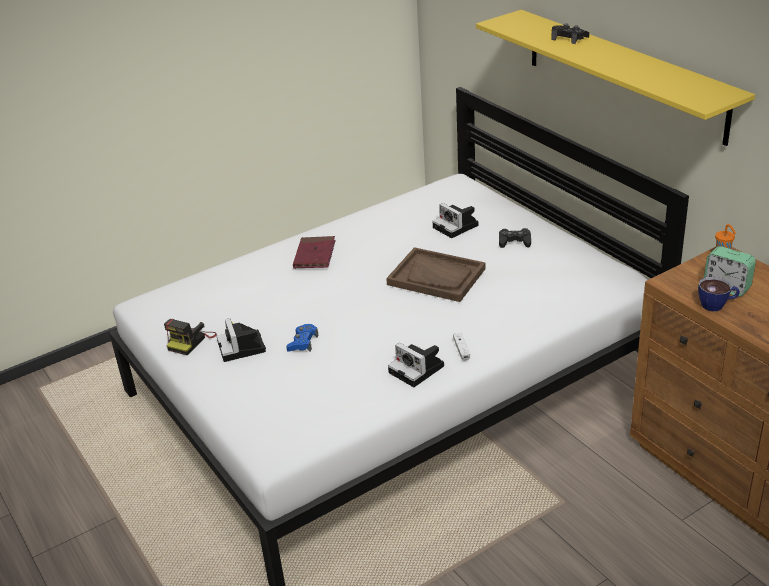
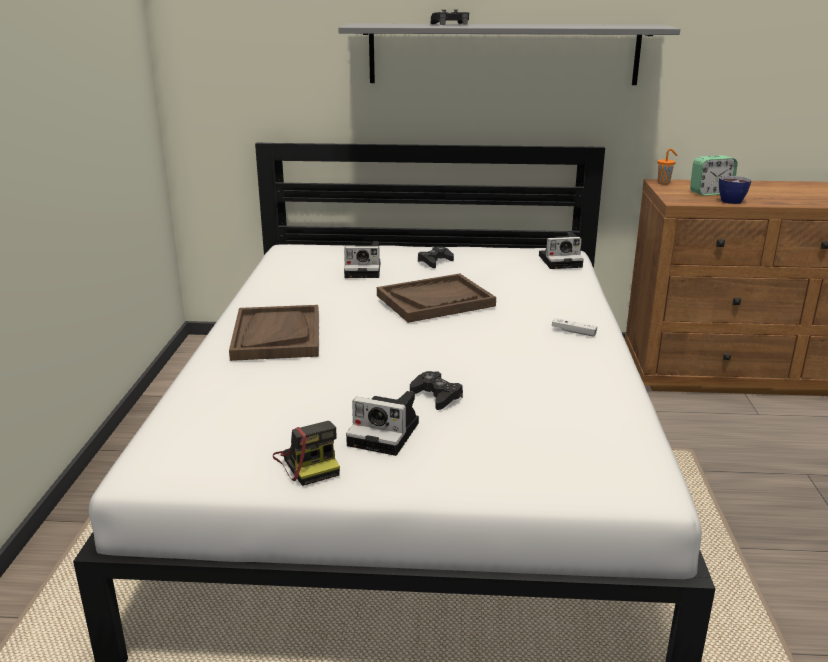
camera: 55 degrees left, 10 degrees down
(303, 342) = (436, 396): blue game controller -> black game controller
(314, 255) = (276, 335): red book -> brown tray
(418, 370) = (580, 359): camera -> camera (562, 261)
(623, 74) = (503, 54): yellow shelf -> grey shelf

